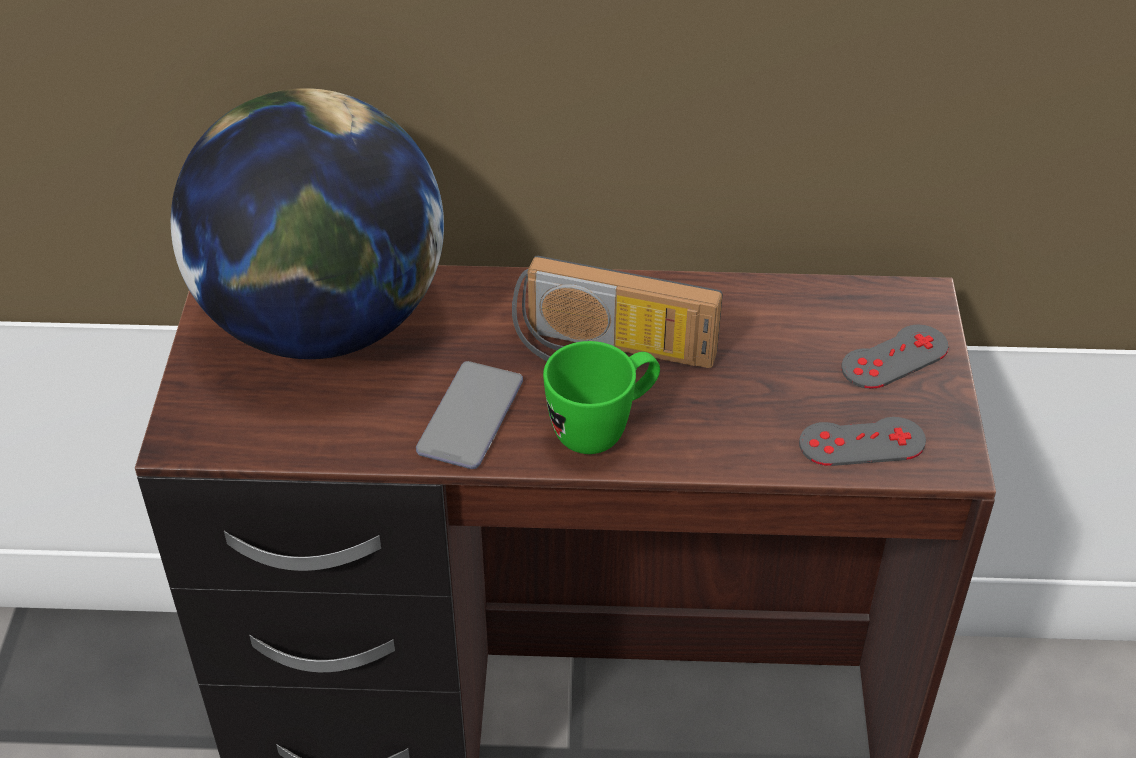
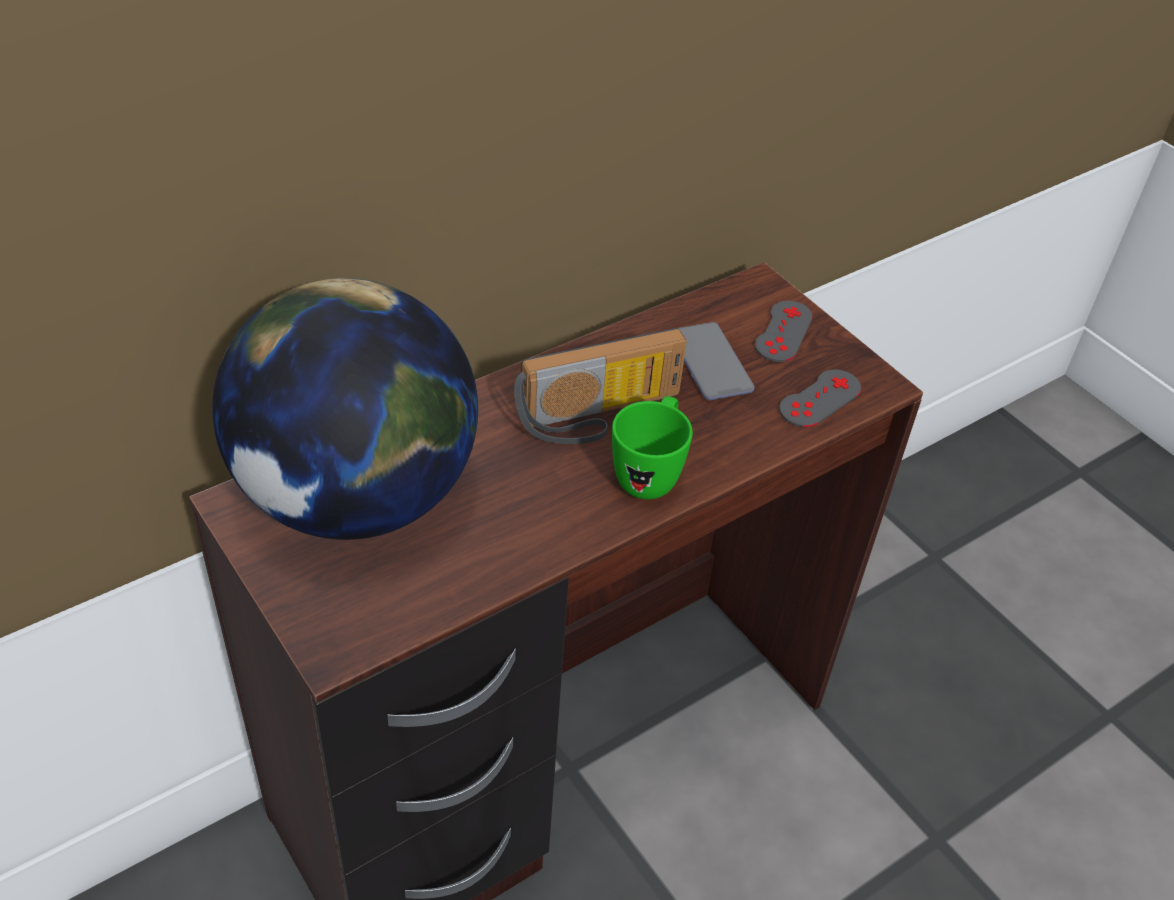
camera: 40 degrees left, 0 degrees up
(470, 417) = (547, 513): phone -> phone (710, 363)

